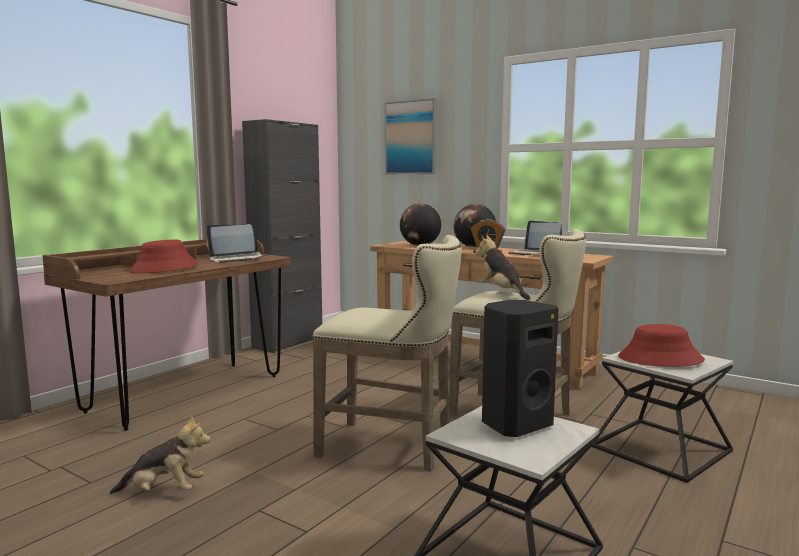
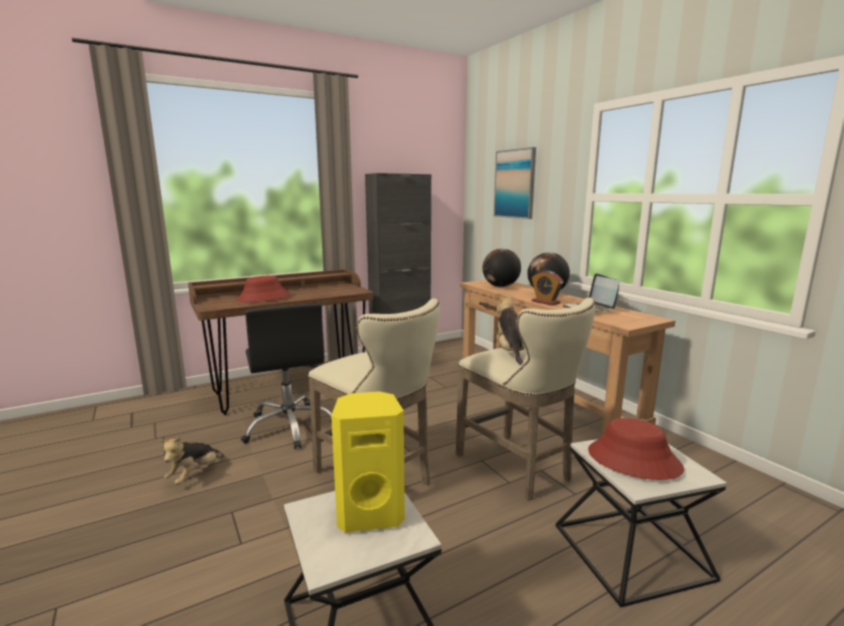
camera: 25 degrees right, 5 degrees up
(164, 491) = (195, 475): plush toy -> plush toy turned 90 degrees clockwise
(233, 426) = (290, 426): none -> black office chair
(236, 259) = (329, 291): laptop -> none
(514, 424) = (370, 513): black speaker -> yellow speaker

